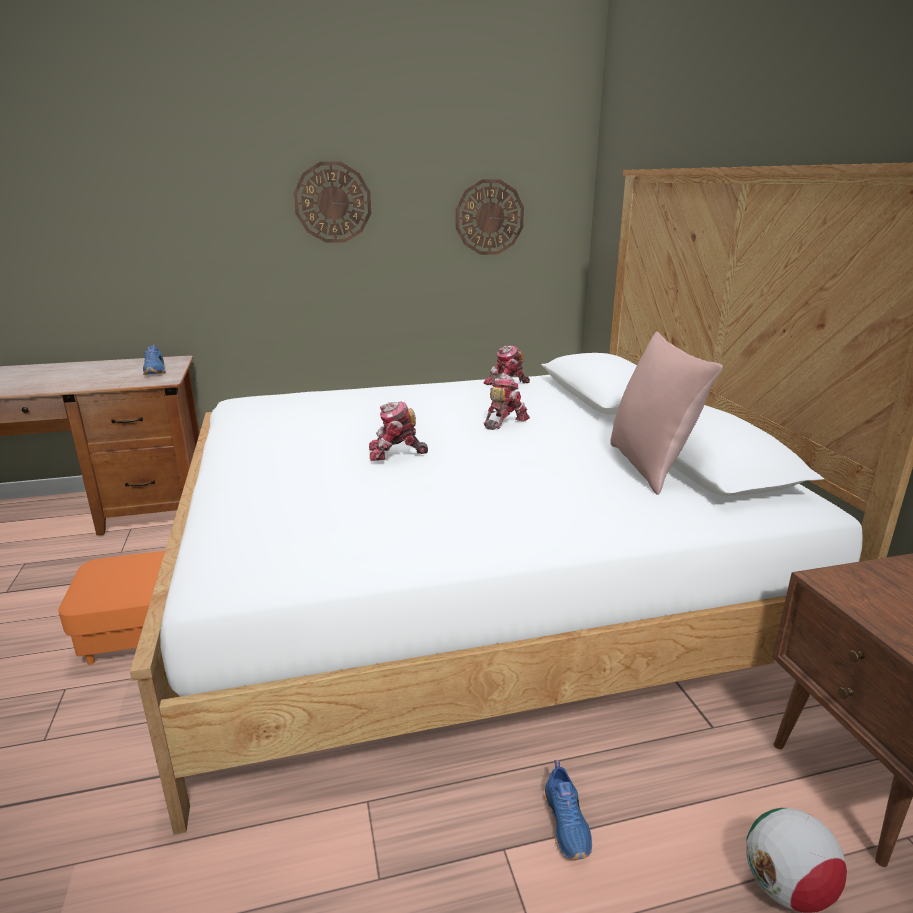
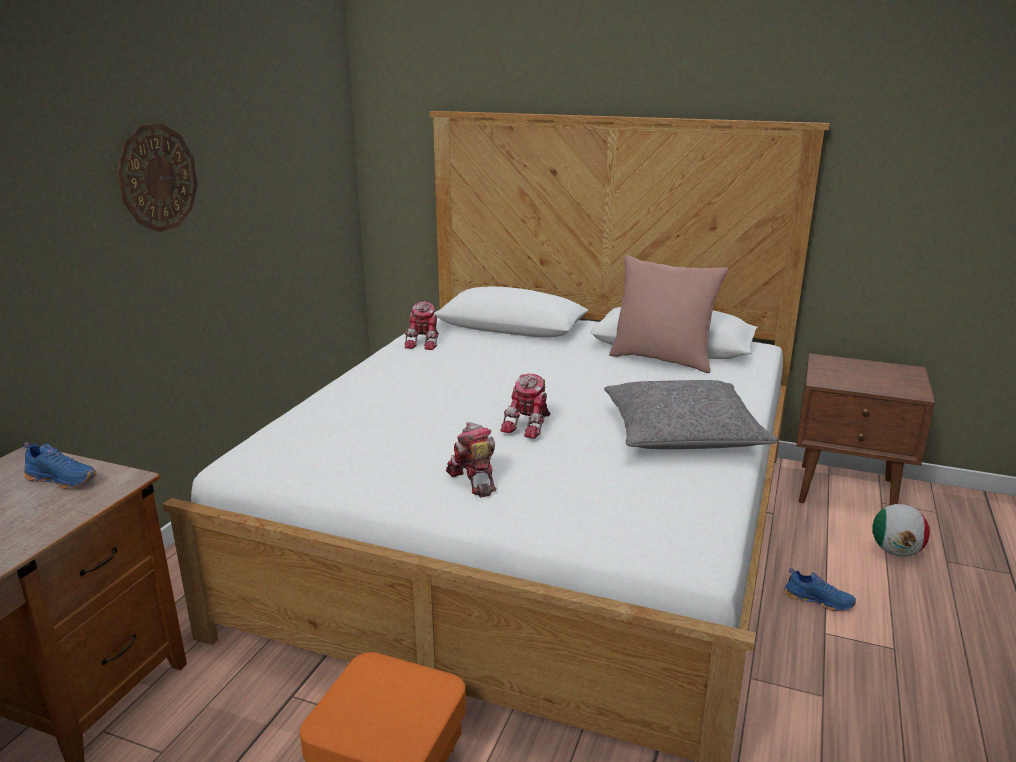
camera: 55 degrees left, 0 degrees up
(475, 516) = (682, 433): none -> grey pillow
(489, 217) = (290, 169): wall clock -> none
(503, 421) = (516, 370): toy robot -> toy robot (474, 479)

